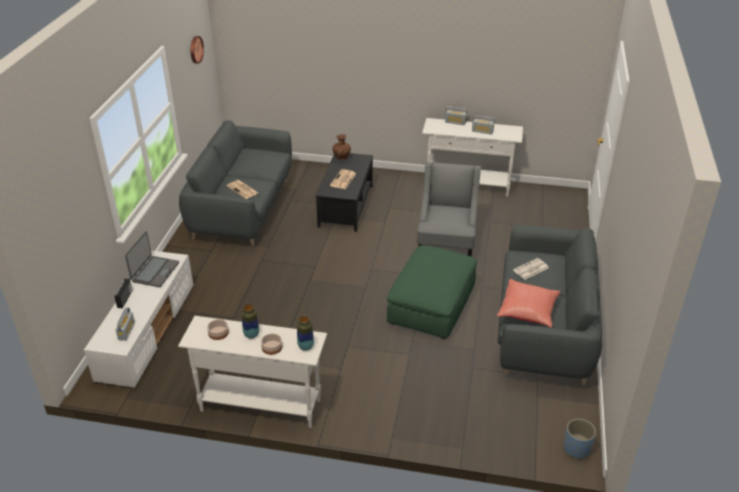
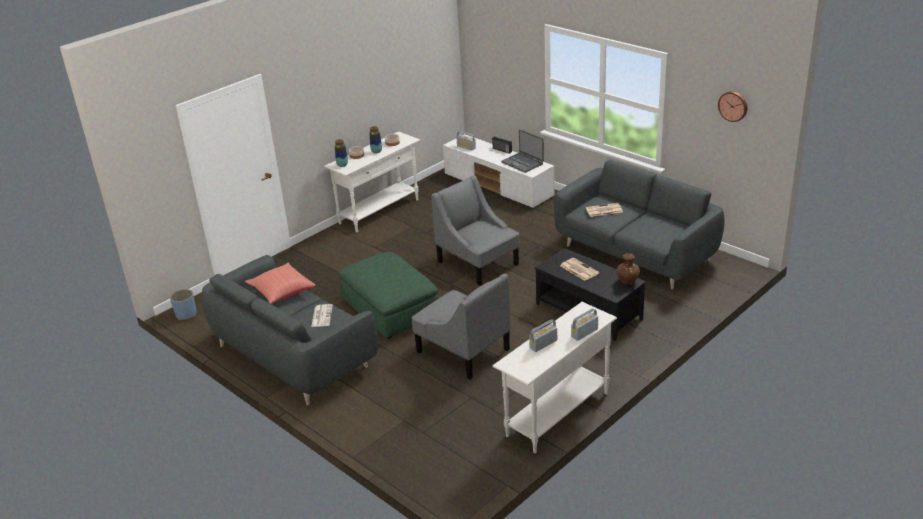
camera: 125 degrees right, 5 degrees down
(319, 284) = (478, 263): none -> grey armchair

